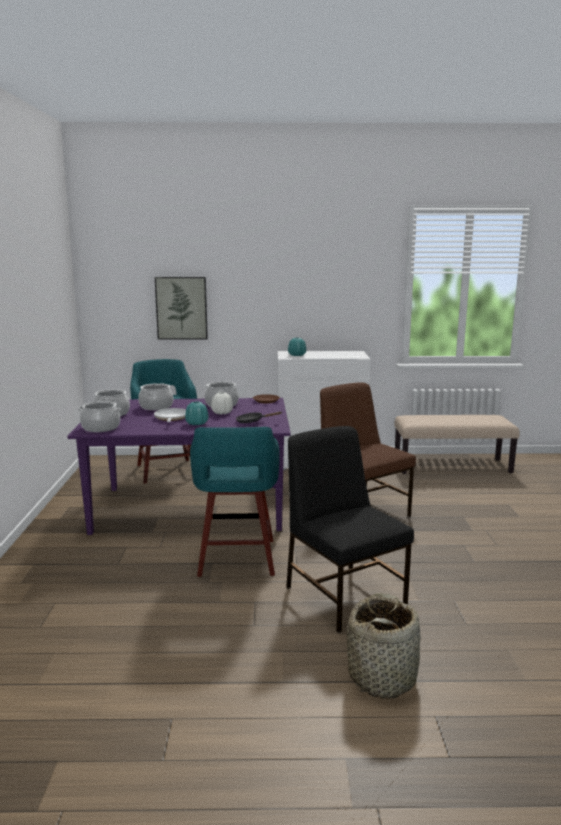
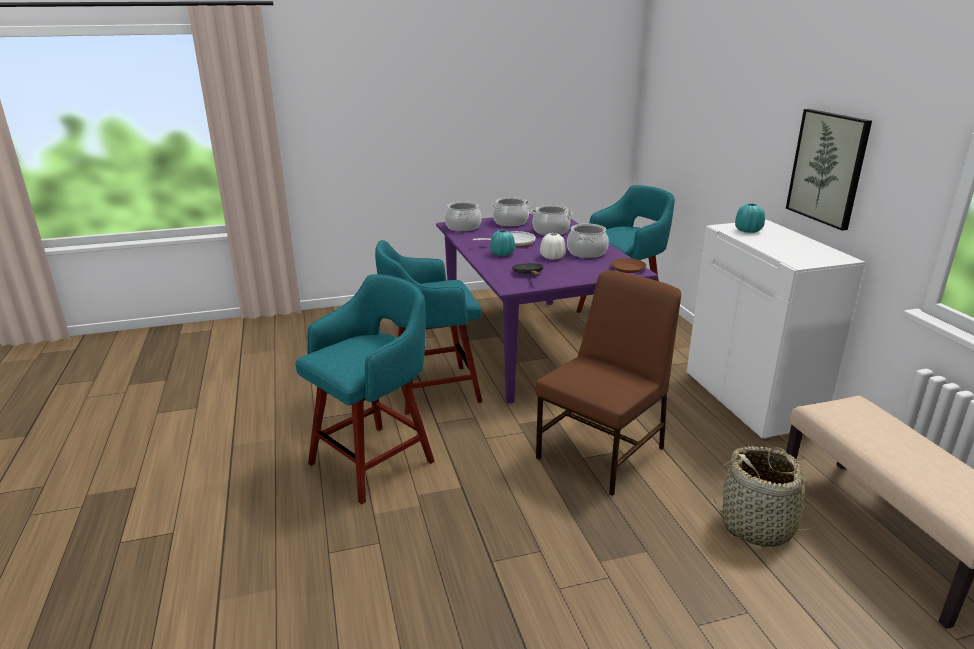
camera: 75 degrees right, 10 degrees up
(181, 308) = (701, 131): picture -> picture (828, 168)
(344, 595) = (375, 461): black chair -> turquoise stool
(382, 677) = (233, 497): basket -> basket (758, 526)

